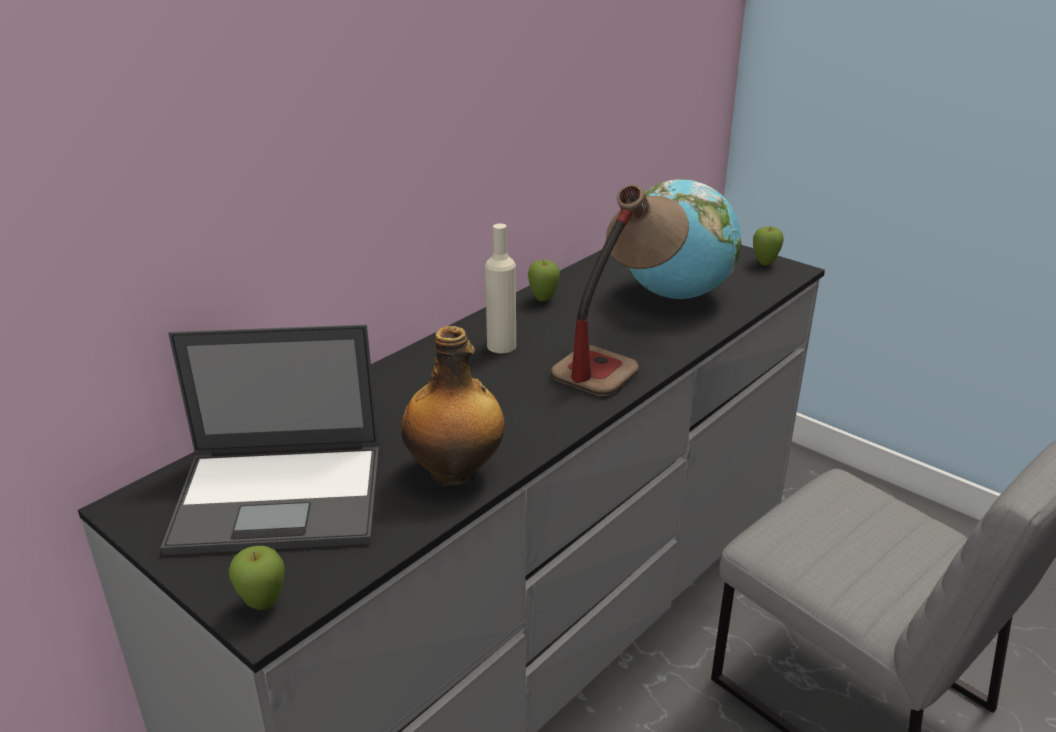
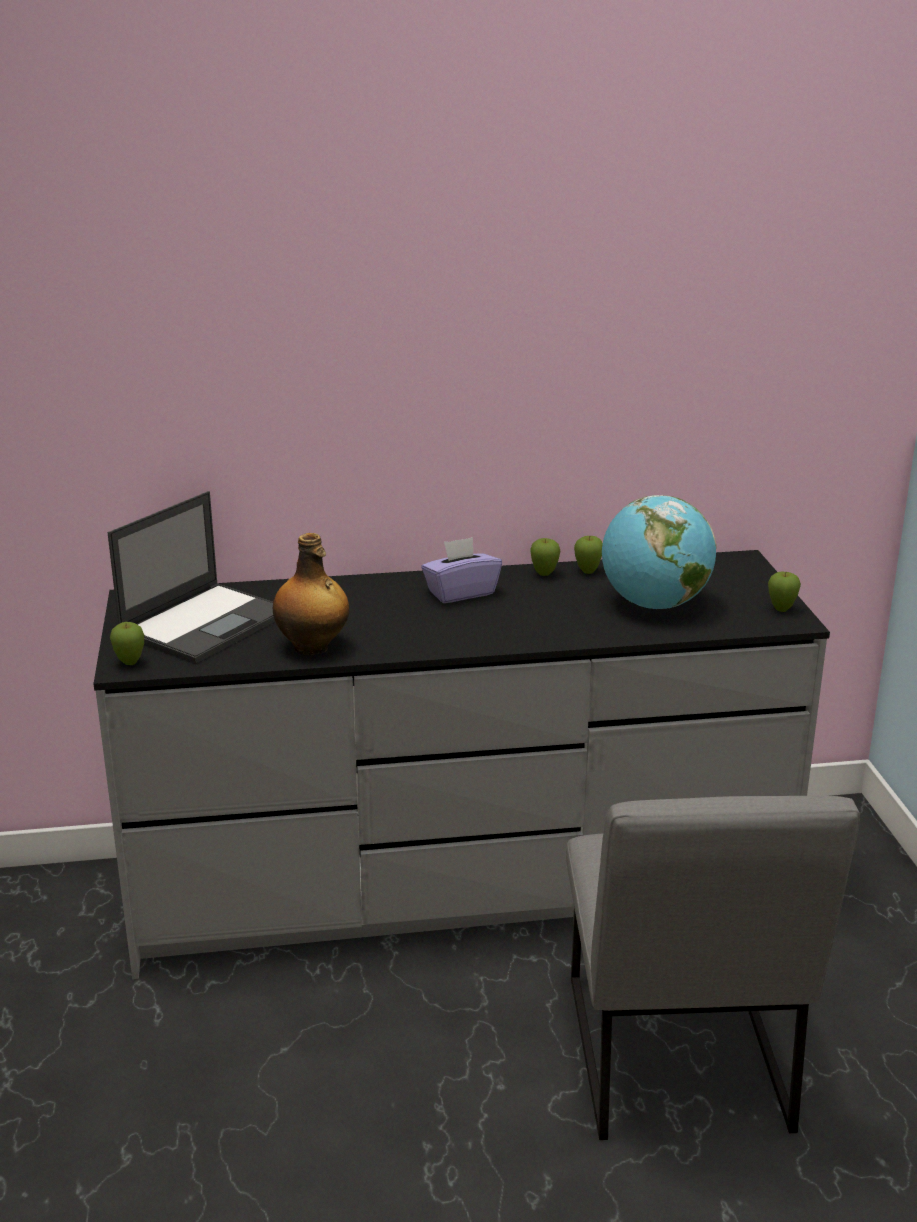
camera: 40 degrees right, 5 degrees down
(282, 497) = (206, 622): laptop -> laptop turned 90 degrees counterclockwise
(501, 346) = (461, 592): beige bottle -> purple tissue box
(574, 284) = (587, 572): none -> apple
(616, 356) = (528, 626): table lamp -> none

